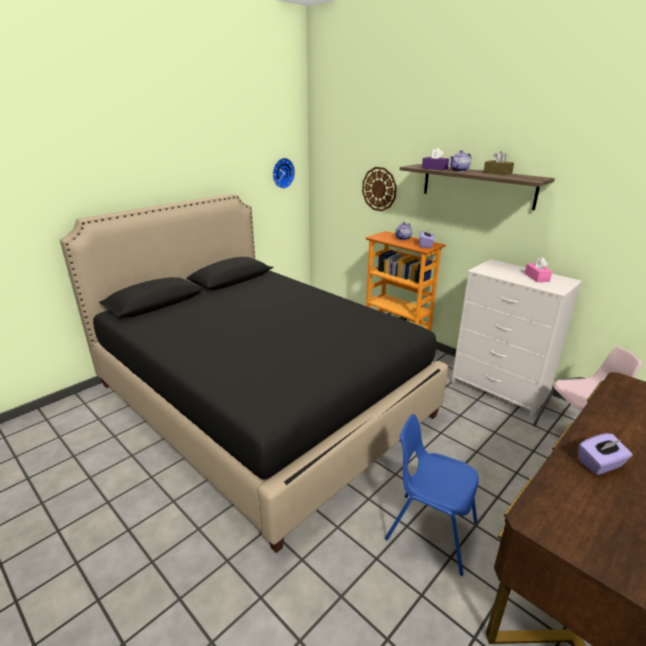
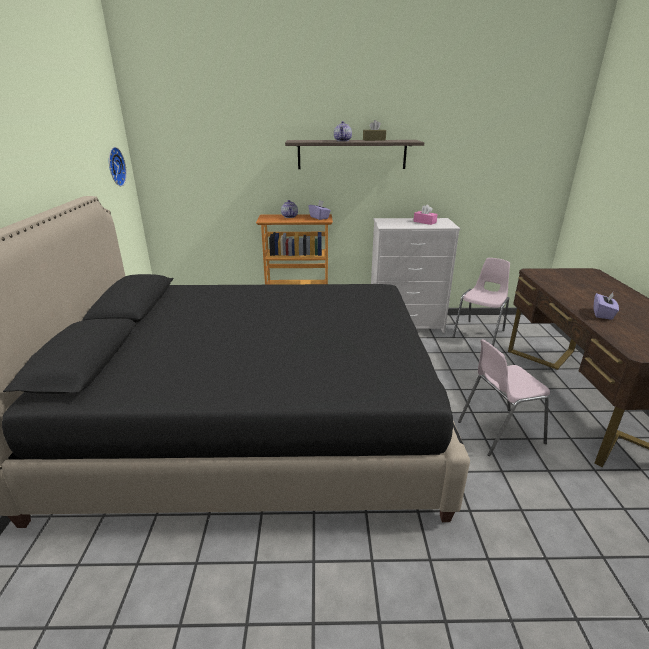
camera: 45 degrees left, 0 degrees up
(379, 189) = (242, 172): wall clock -> none
(430, 530) = (498, 432): blue chair -> pink chair
(434, 168) = (319, 141): purple tissue box -> none

